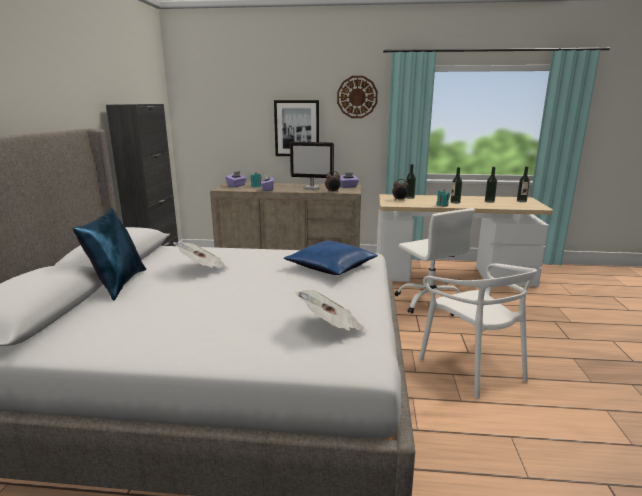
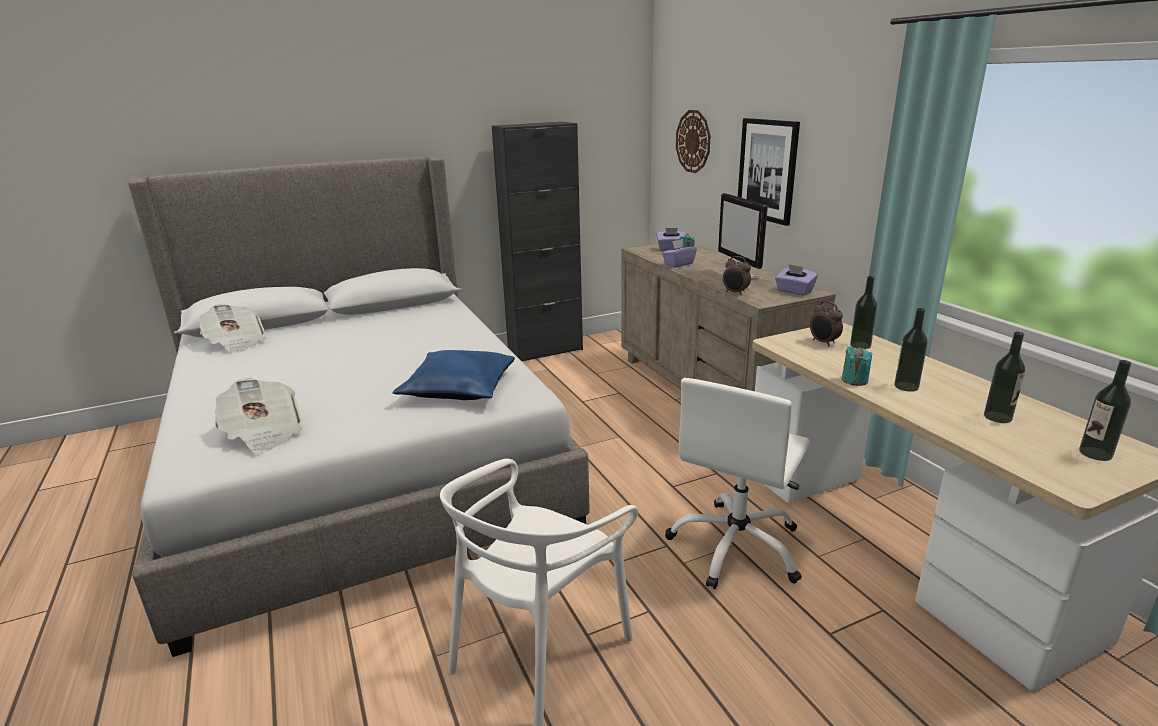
camera: 60 degrees right, 5 degrees up
(118, 284) = (335, 322): blue pillow -> none
(203, 269) = (398, 335): newspaper -> newspaper (236, 343)
(357, 97) = (855, 119): wall clock -> wall clock (693, 141)

